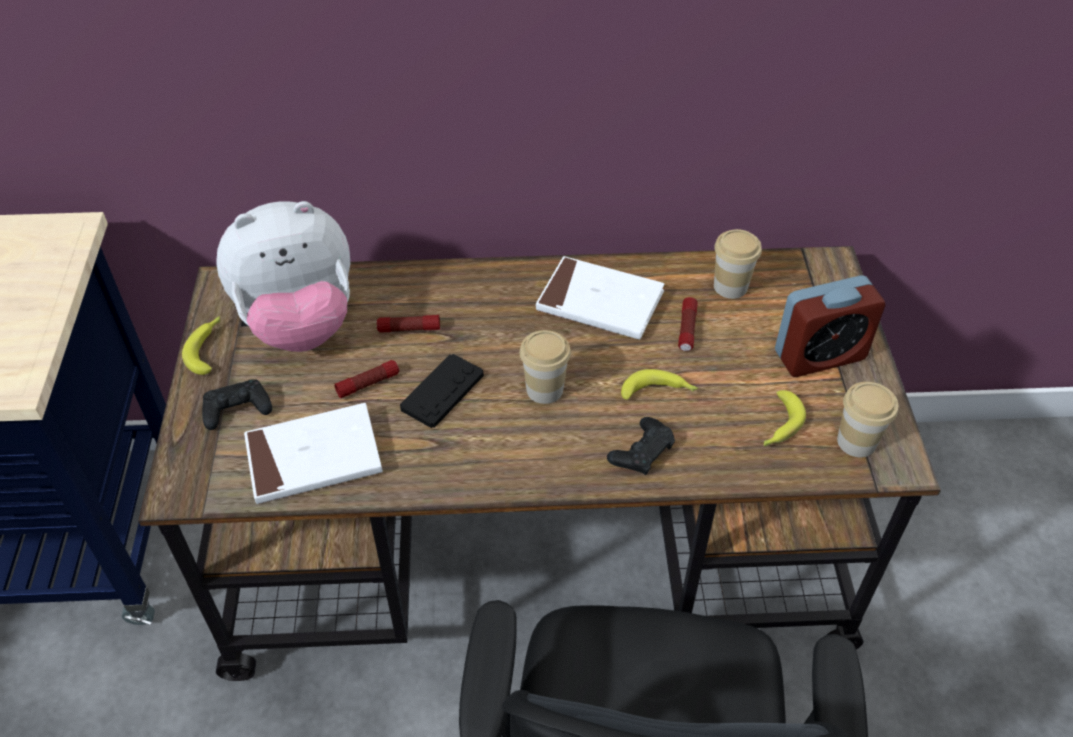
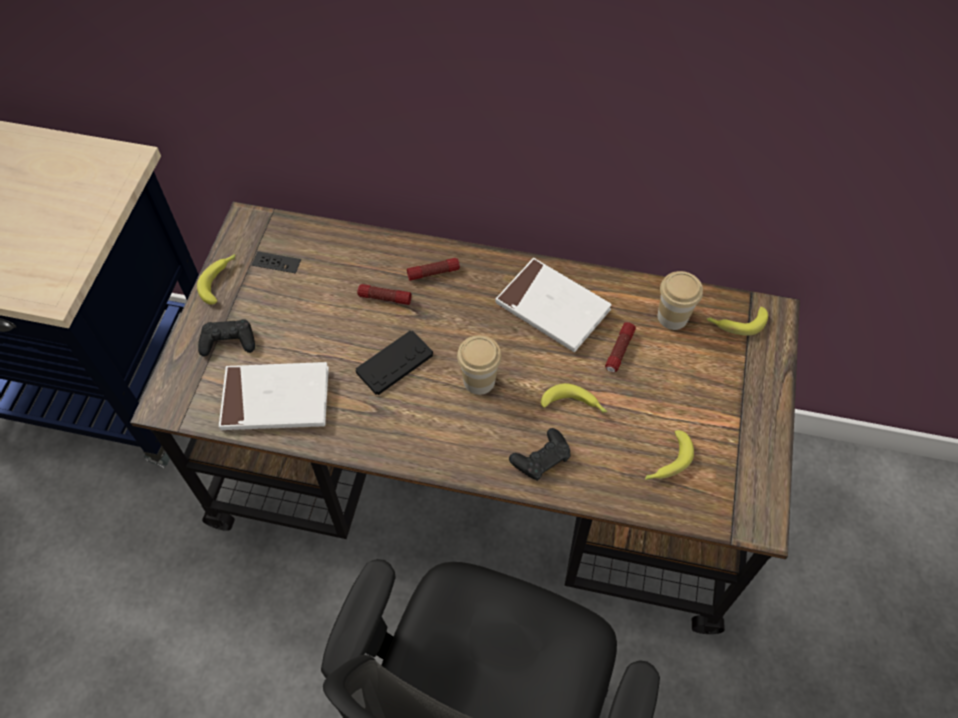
camera: 15 degrees right, 10 degrees up
(300, 324) = (298, 273): plush toy -> none
(368, 384) = (337, 342): flashlight -> flashlight (433, 273)
(797, 279) = (735, 323): none -> banana
(819, 355) = (727, 403): alarm clock -> none
(856, 442) = (729, 493): cup -> none

